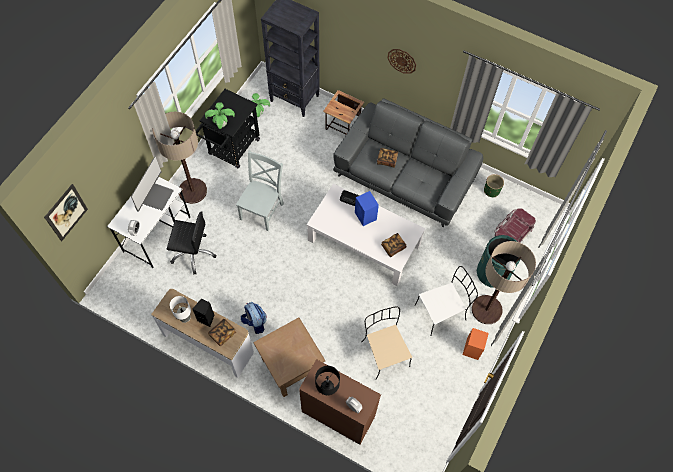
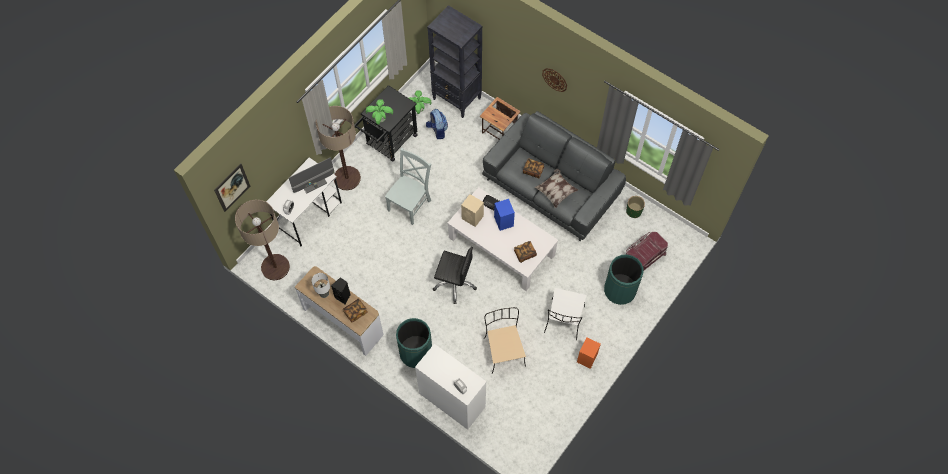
camera: 10 degrees right, 0 degrees up
(156, 196) = (312, 180): monitor -> monitor turned 150 degrees counterclockwise
(193, 253) = (340, 237): black office chair -> black office chair (455, 283)
(255, 322) = (388, 308): backpack -> backpack (437, 130)
(291, 367) = (416, 353): brown side table -> green trash can
(327, 389) = (439, 371): black table lamp -> none
(332, 216) = (473, 217): none -> beige speaker
(338, 414) = (452, 400): brown dresser -> white dresser
(414, 179) = (556, 191): none -> pillow
(441, 312) = (564, 320): white chair -> white chair turned 120 degrees clockwise
(486, 309) = (607, 324): floor lamp -> floor lamp (275, 267)

